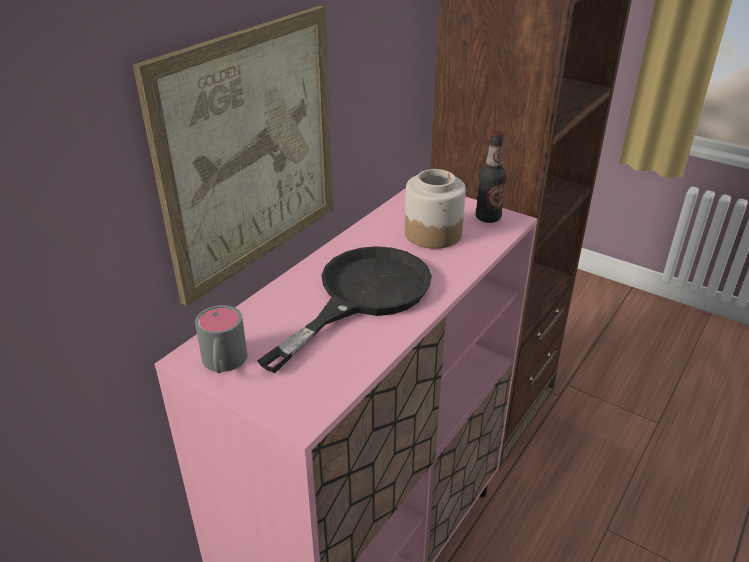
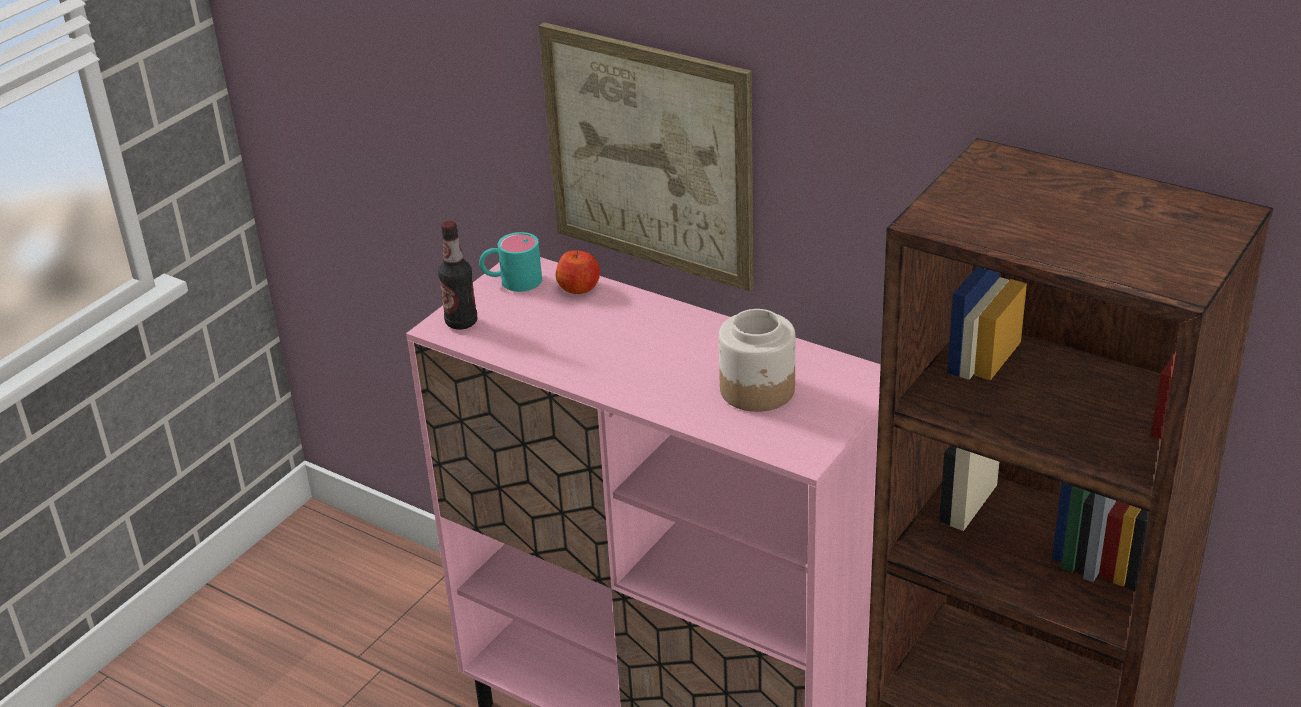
camera: 90 degrees right, 0 degrees up
(223, 364) = (511, 281): grey mug -> turquoise mug
(255, 318) = (579, 288): none -> apple
(362, 296) = (617, 346): black frying pan -> none
(488, 218) = (808, 435): bottle -> bottle (461, 322)

